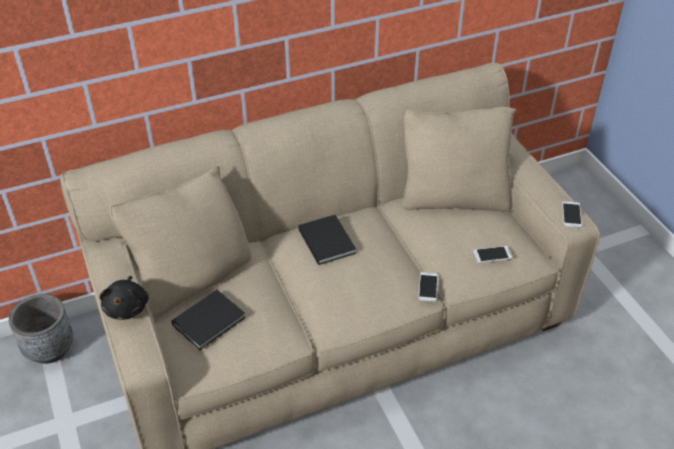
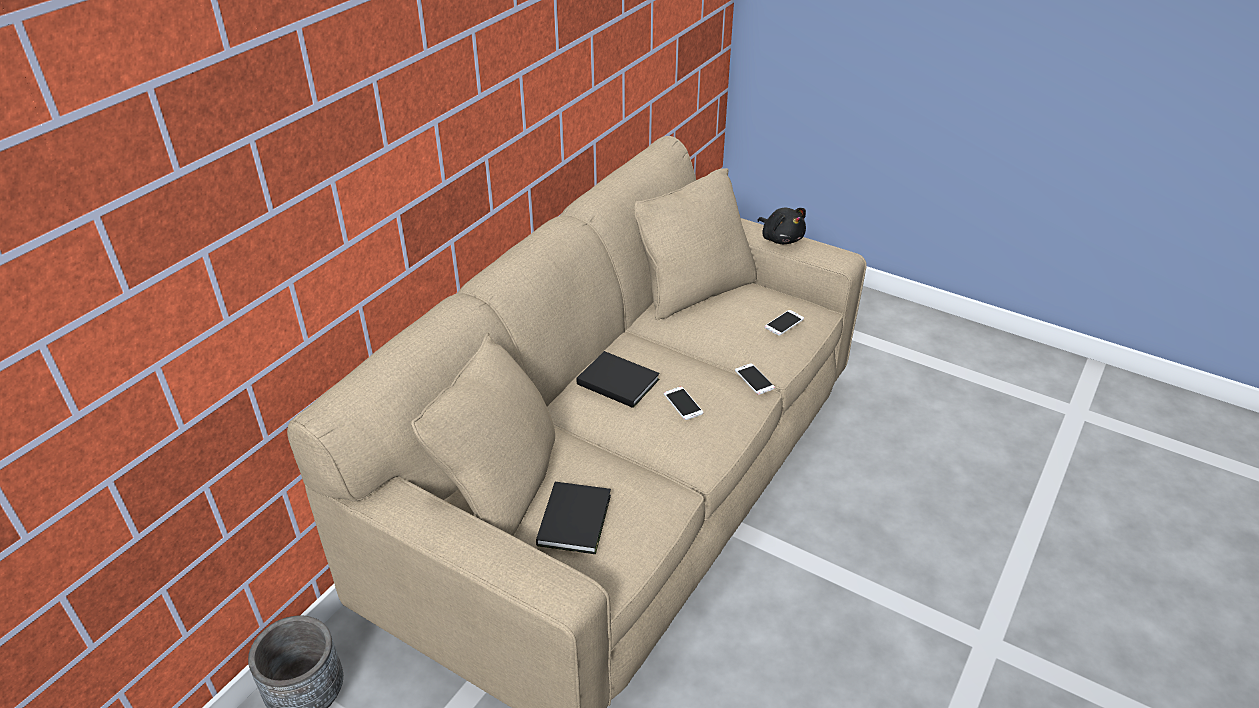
camera: 35 degrees left, 5 degrees down
(127, 307) = (487, 545): black plush toy -> black plush toy (781, 238)
(571, 214) = (832, 253): phone -> phone (683, 403)

